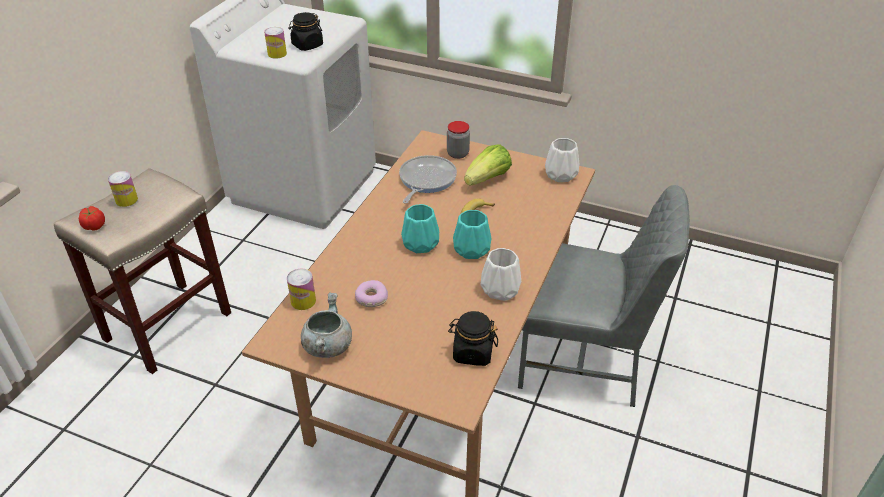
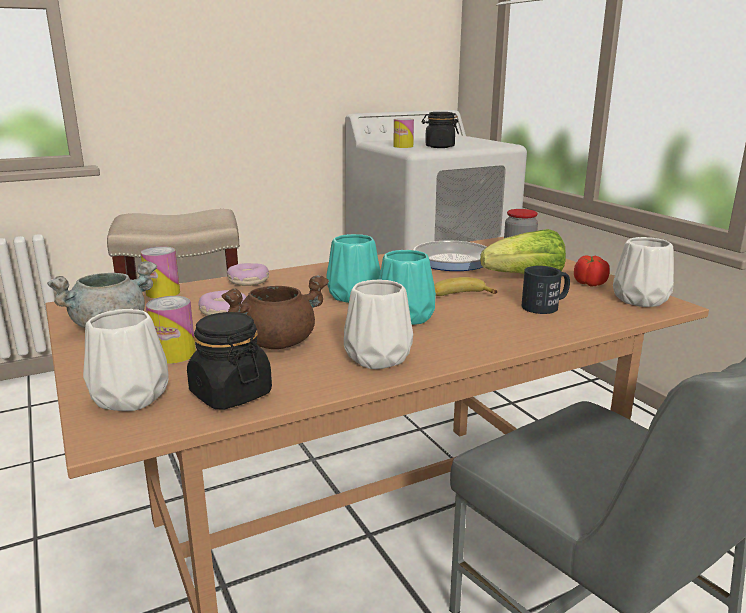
camera: 40 degrees right, 20 degrees down
(94, 226) = (128, 218): tomato -> tomato (590, 283)
(126, 200) = (179, 215): can -> can (174, 354)
(338, 261) = (249, 281): none -> donut
(433, 382) = (132, 397): none -> white vase
(439, 306) = (278, 342): none -> brown cooking pot
(525, 203) = (546, 306): none -> black mug

